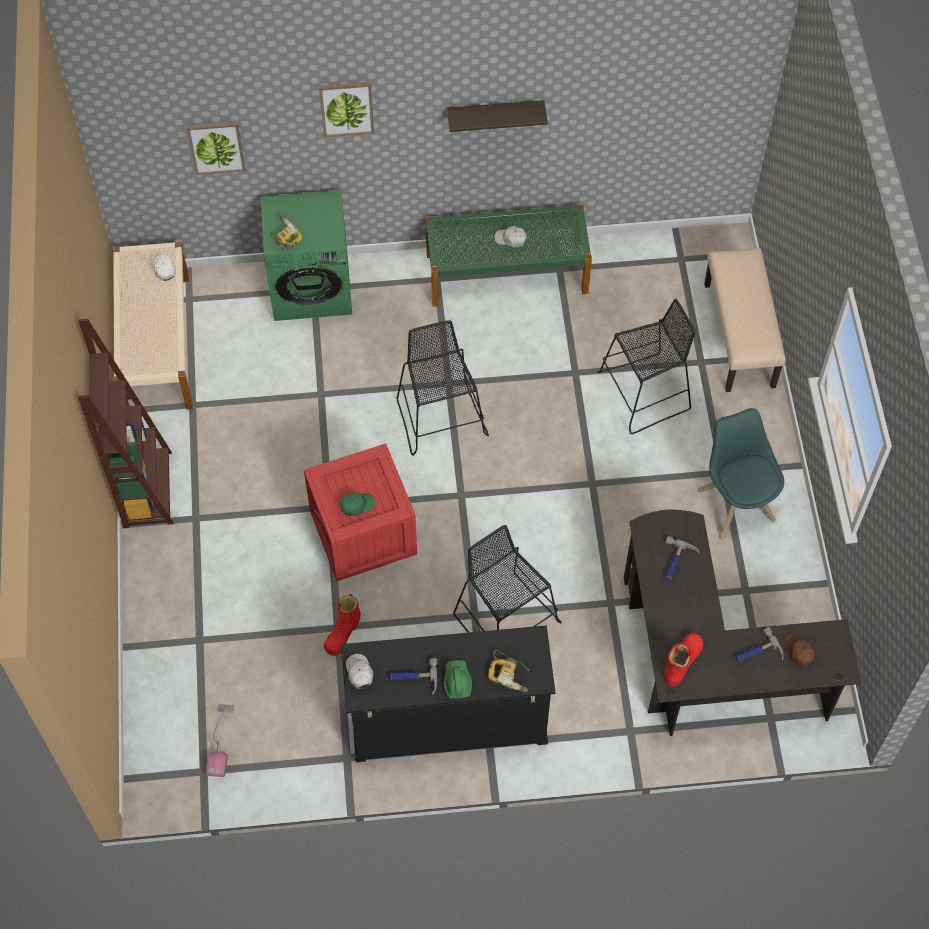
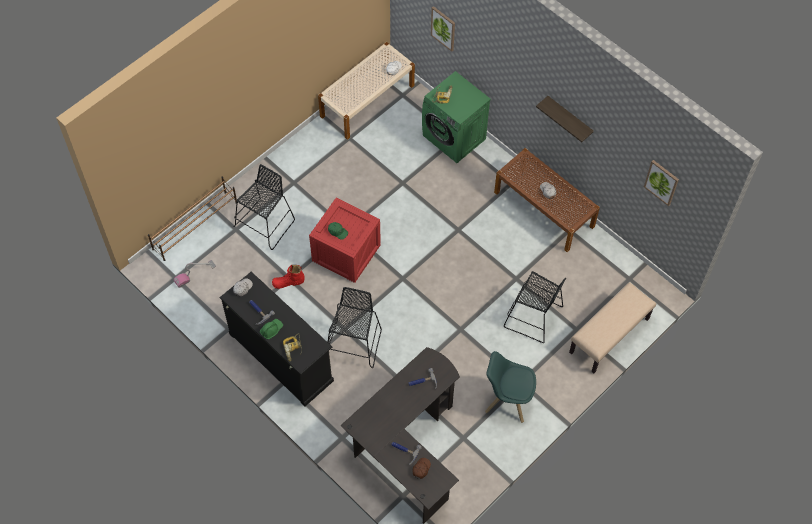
camera: 50 degrees right, 0 degrees up
(144, 686) = (195, 225): none -> brown shoe rack
(147, 489) = (291, 153): brown bookcase -> none
(346, 108) = (503, 56): picture -> picture (661, 182)
(441, 419) = (435, 241): black stool -> black stool (264, 225)
(506, 272) = (544, 209): green bench -> brown bench
(682, 661) = (370, 421): red boot -> none
(735, 504) = (507, 400): turquoise chair -> turquoise chair turned 105 degrees counterclockwise

